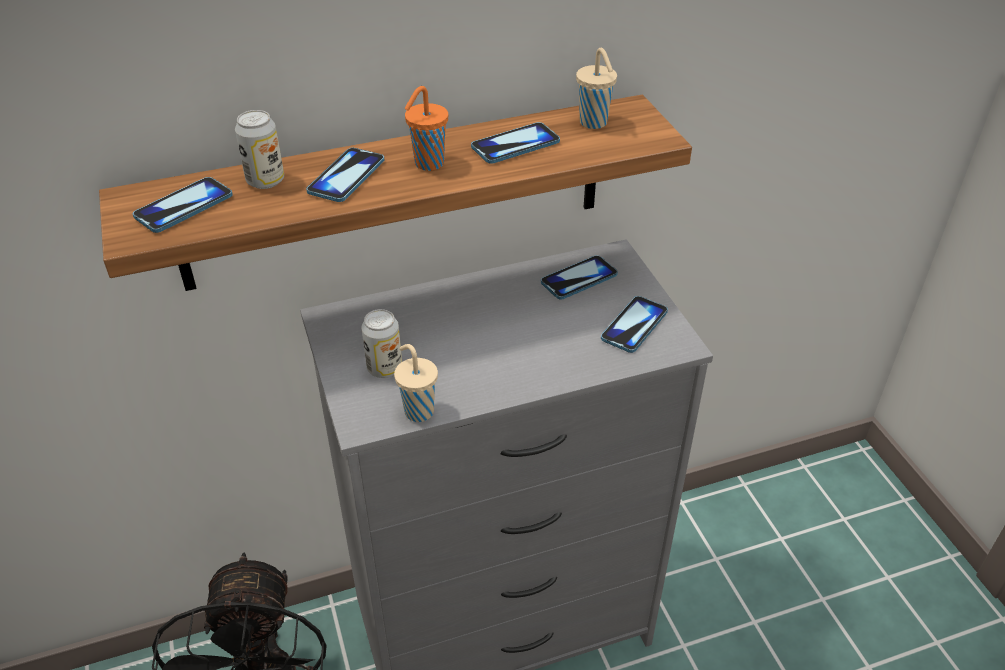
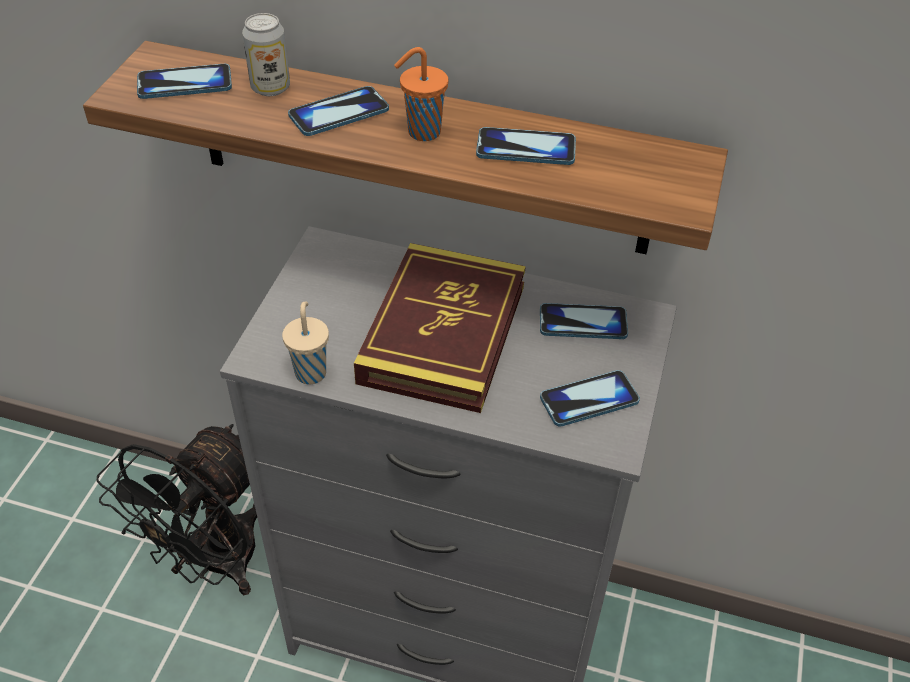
camera: 35 degrees right, 5 degrees up
(384, 368) = (322, 317): can -> none
(490, 333) = (443, 333): none -> book
(594, 123) = (633, 159): beige cup -> none

